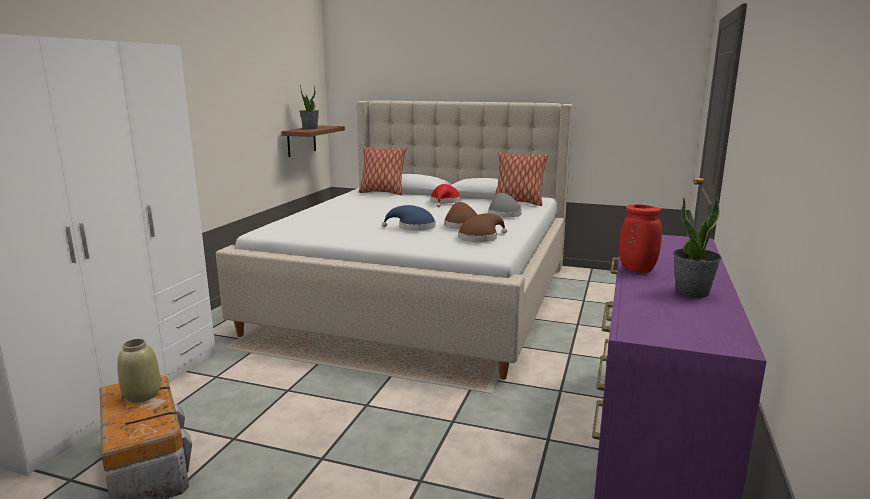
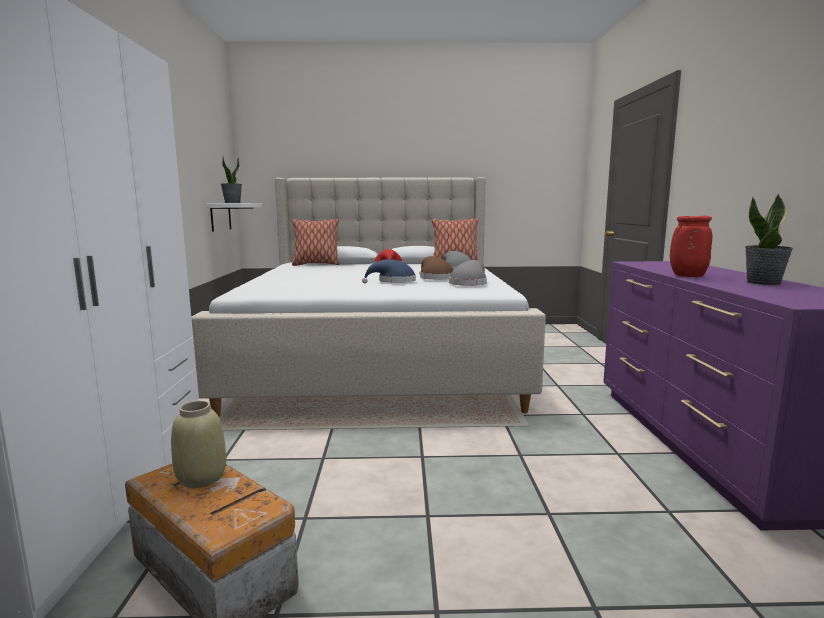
camera: 20 degrees left, 5 degrees down
(301, 141) = (220, 216): brown shelf -> white shelf
(480, 238) = (469, 284): brown hat -> grey hat

